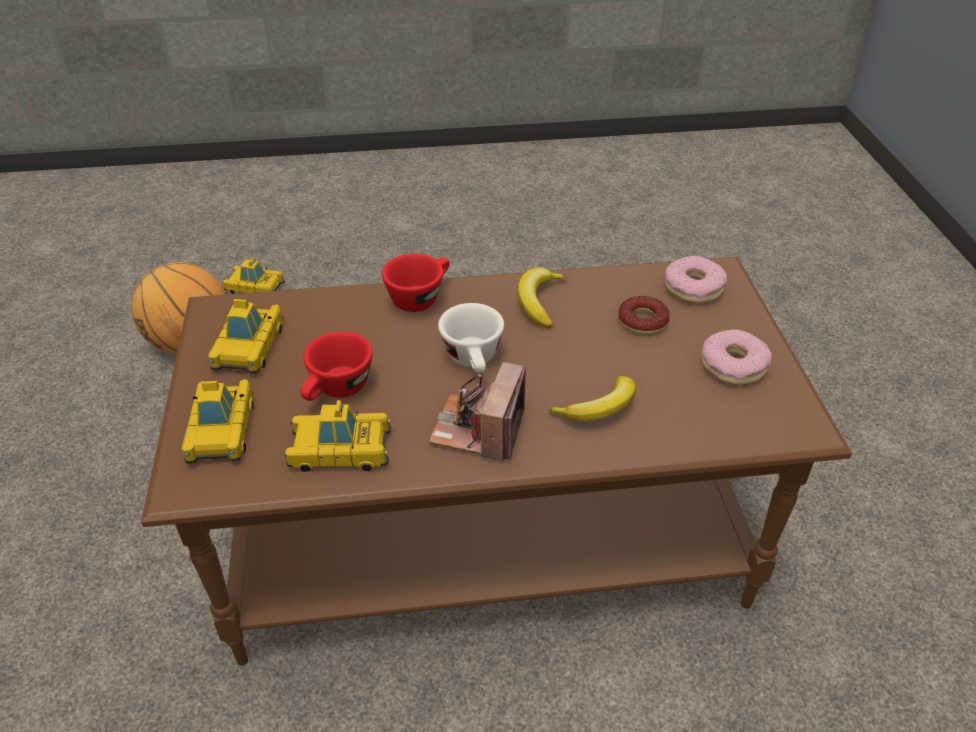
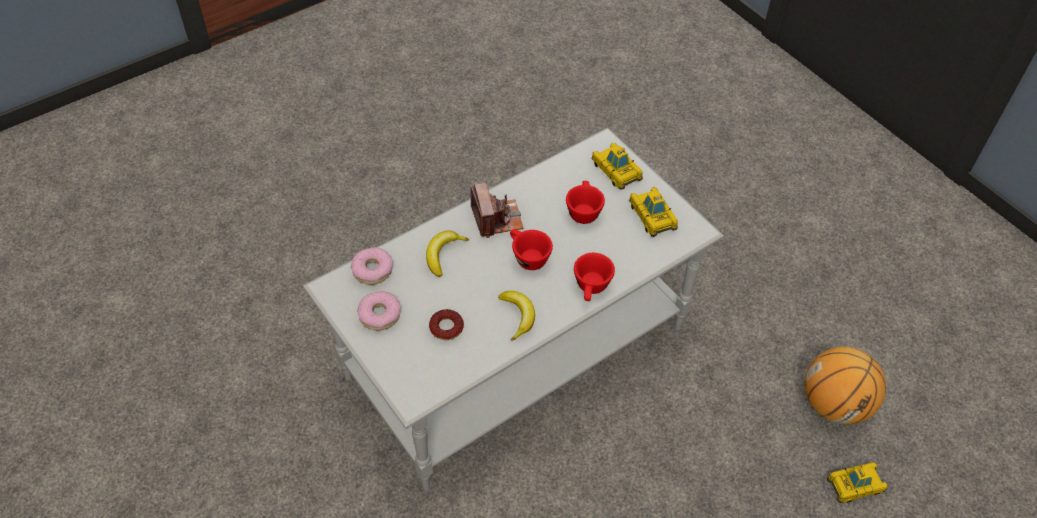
camera: 150 degrees right, 10 degrees up
(340, 449) = (554, 183): toy car -> none
(474, 360) = (527, 257): white cup -> red cup
(485, 540) = (516, 351): brown coffee table -> grey coffee table
(693, 288) = (425, 372): donut -> donut (372, 270)

